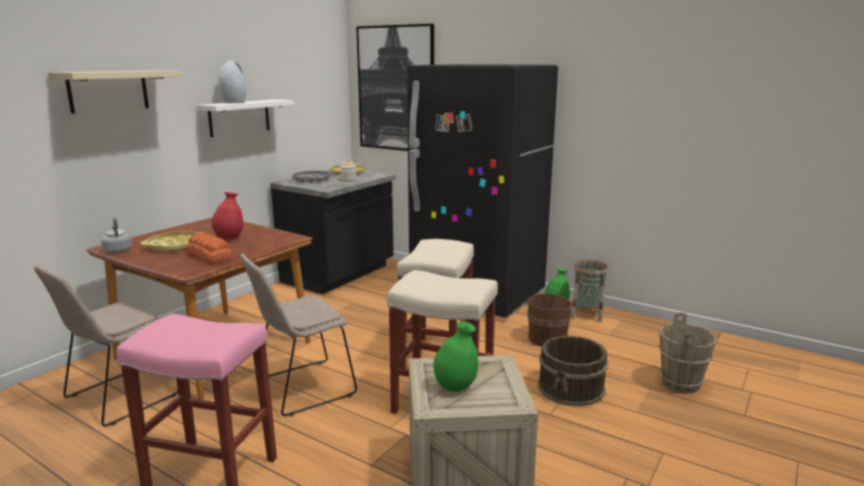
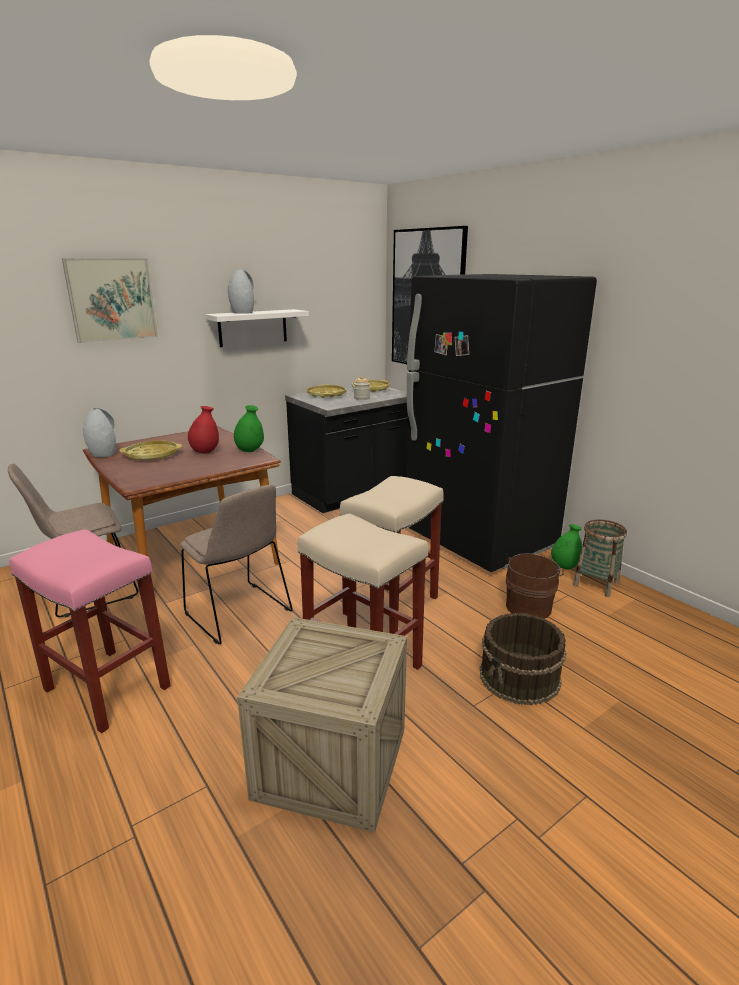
camera: 20 degrees right, 5 degrees up
(108, 91) = (112, 299): beige shelf -> picture
(118, 250) = (104, 454): grey kettle -> grey vase
(209, 256) = (168, 470): bread -> none
(301, 388) = (239, 614): beige chair -> beige chair turned 120 degrees counterclockwise
(311, 180) = (326, 395): grey tray -> yellow tray
(455, 387) = (311, 665): green vase -> green vase (250, 450)
(681, 383) = (668, 703): brown bucket -> none

